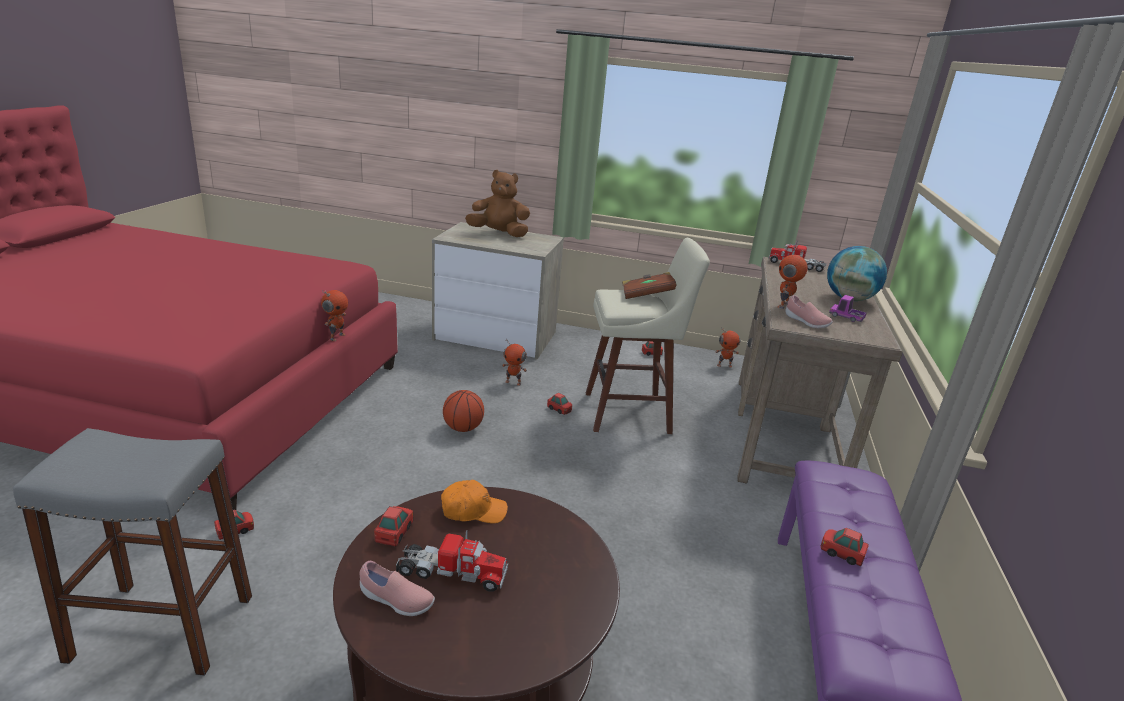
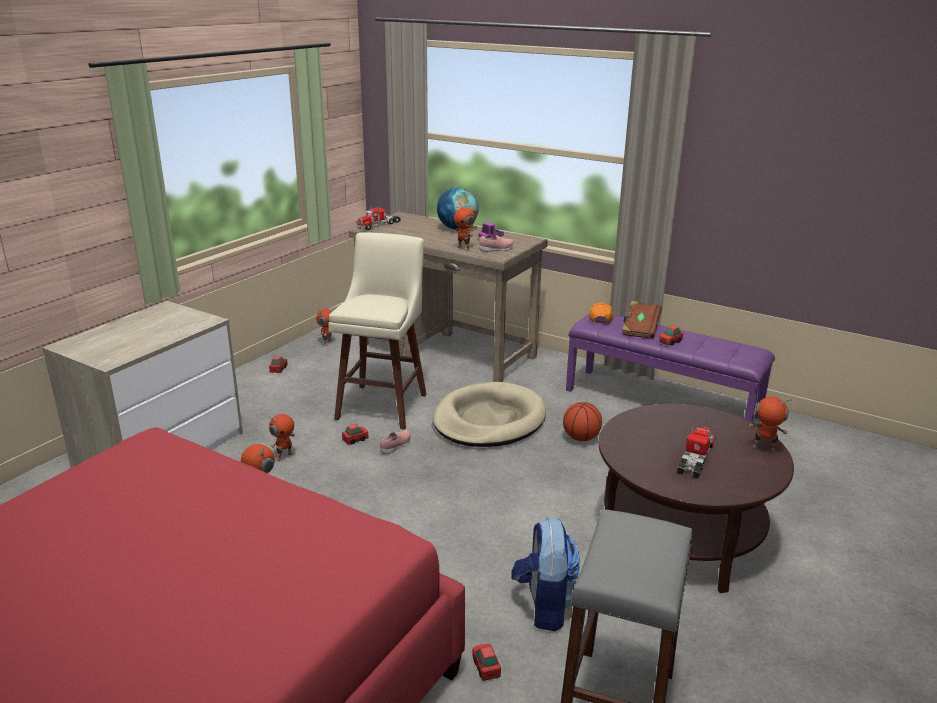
camera: 70 degrees left, 0 degrees up
(320, 561) = (545, 606): none -> backpack
(395, 532) = (653, 477): toy car -> none
(396, 601) = (723, 481): pink shoe -> pink shoe (396, 446)
(462, 428) = (360, 500): basketball -> basketball (581, 438)
(473, 510) = (629, 444): orange cap -> orange cap (601, 318)
(499, 234) = (122, 331): brown plush toy -> none
(506, 656) = (764, 449): none -> toy robot
(647, 296) = (366, 296): brown book -> brown book (639, 329)
(652, 483) = (489, 420): none -> beige dog bed

